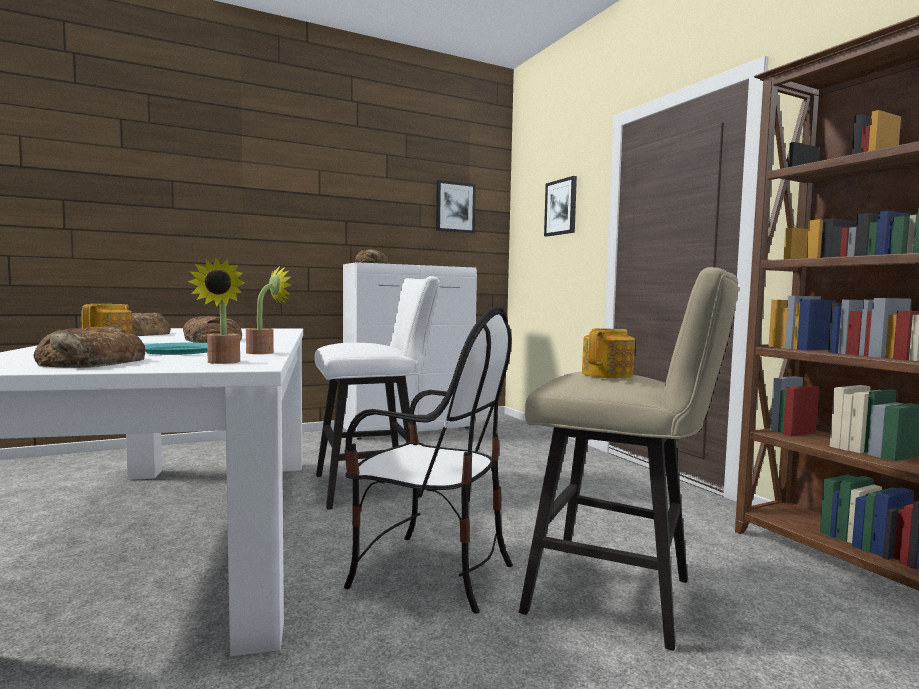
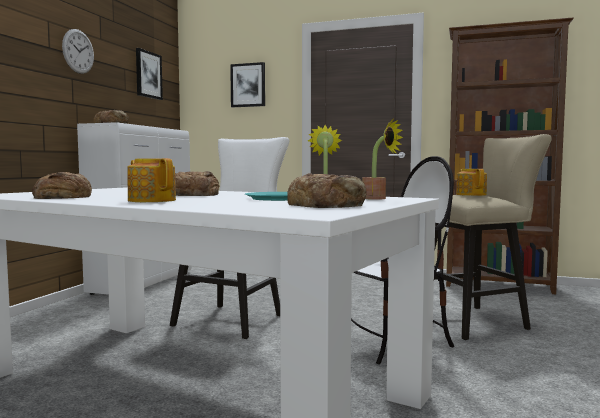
camera: 45 degrees left, 0 degrees up
(353, 194) = (78, 51): none -> wall clock

